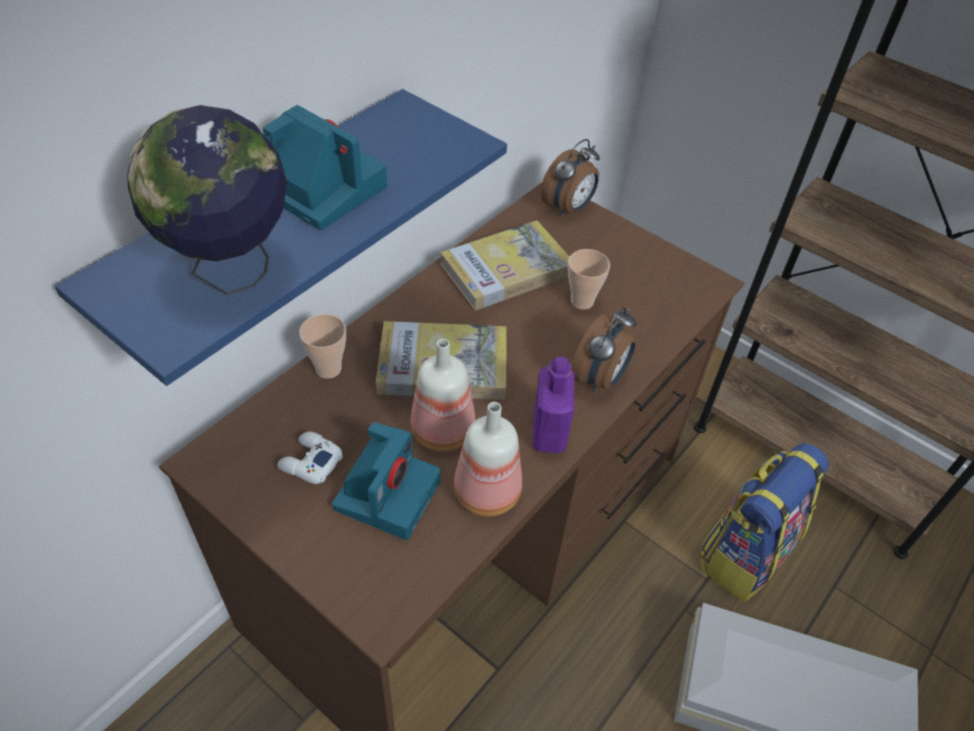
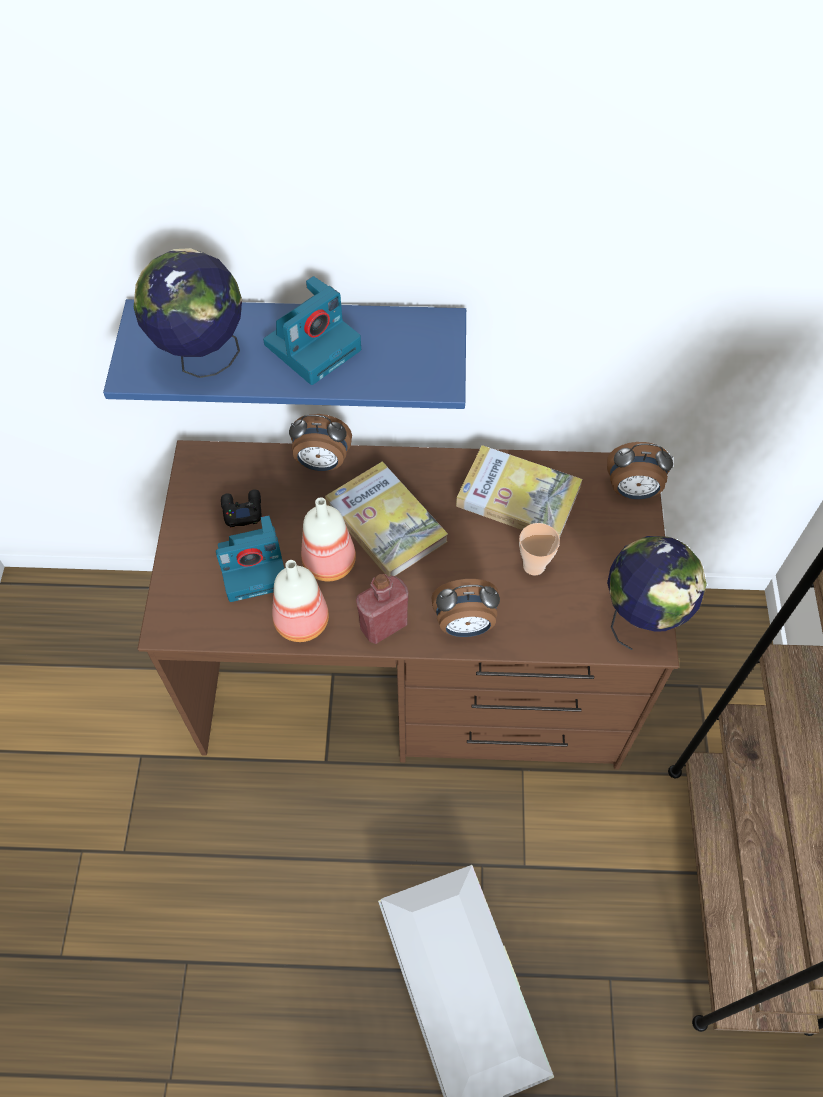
camera: 55 degrees right, 10 degrees up
(310, 462) = (242, 510): white game controller -> black game controller
(322, 189) = (313, 345): camera -> camera turned 45 degrees clockwise
(328, 369) = (322, 463): cup -> alarm clock
(549, 433) = (383, 625): purple bottle -> red bottle
(685, 273) = (642, 616): none -> globe
(745, 553) = (576, 883): backpack -> none

